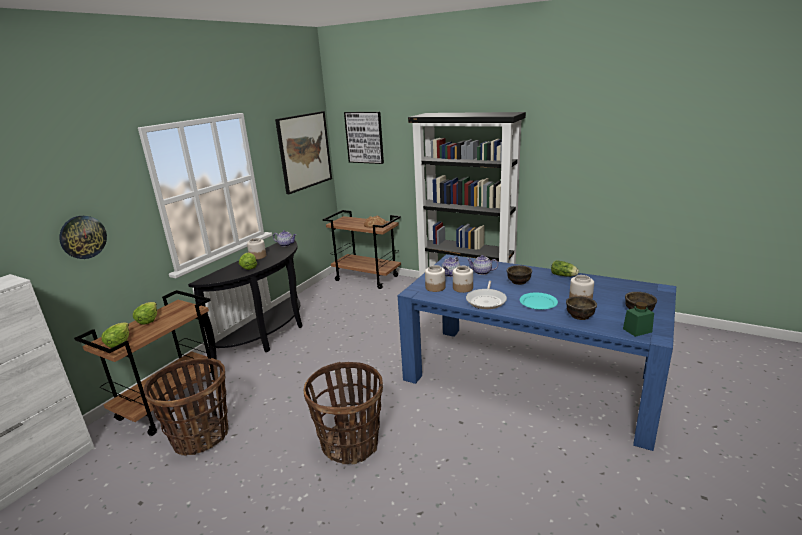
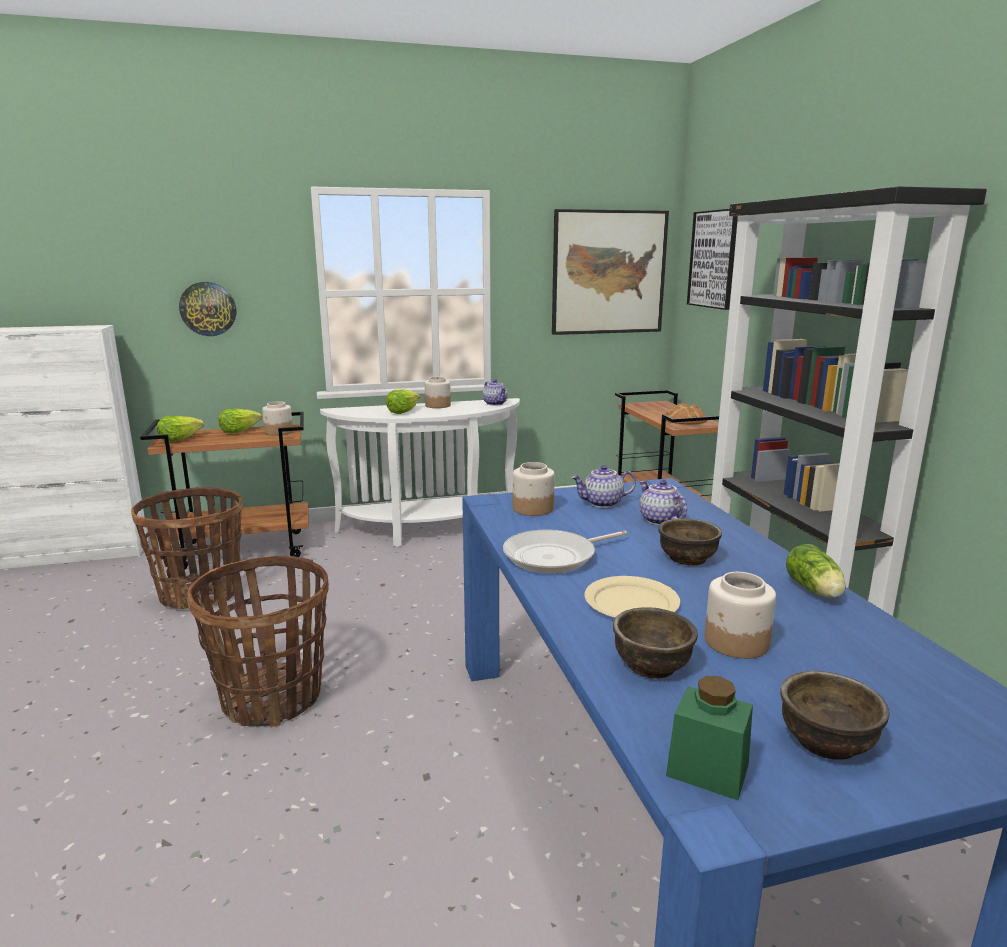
camera: 45 degrees right, 5 degrees down
(270, 335) = (431, 531): black console table -> white console table
(463, 288) = (568, 526): jar -> jar (278, 432)
(538, 303) = (630, 603): turquoise plate -> beige plate

